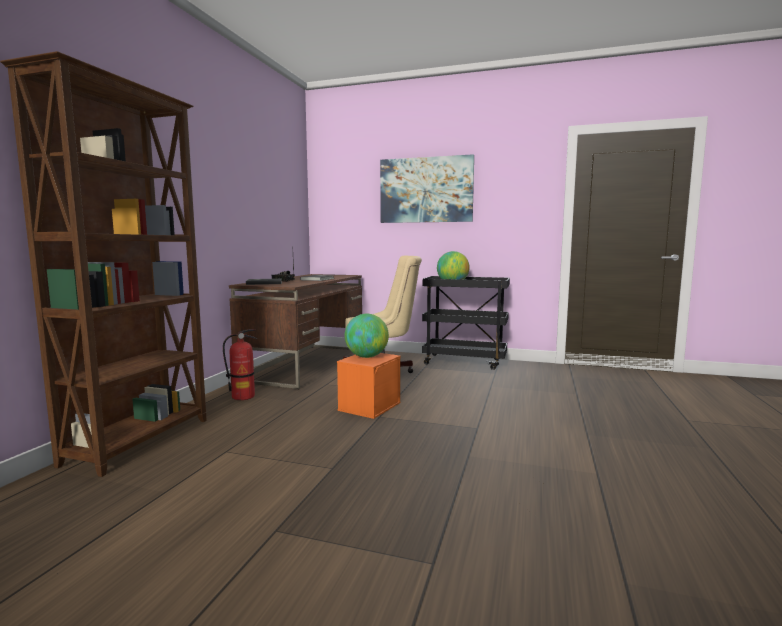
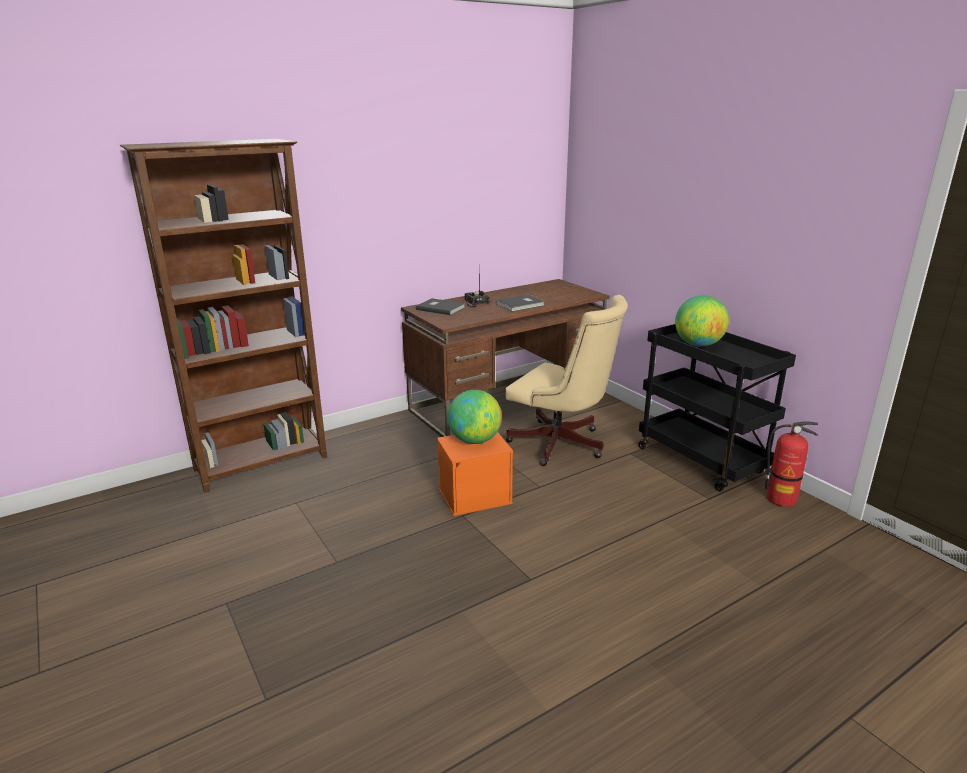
camera: 40 degrees right, 15 degrees up
(243, 397) = (389, 435): fire extinguisher -> fire extinguisher (781, 499)
(426, 190) = (701, 184): picture -> none

